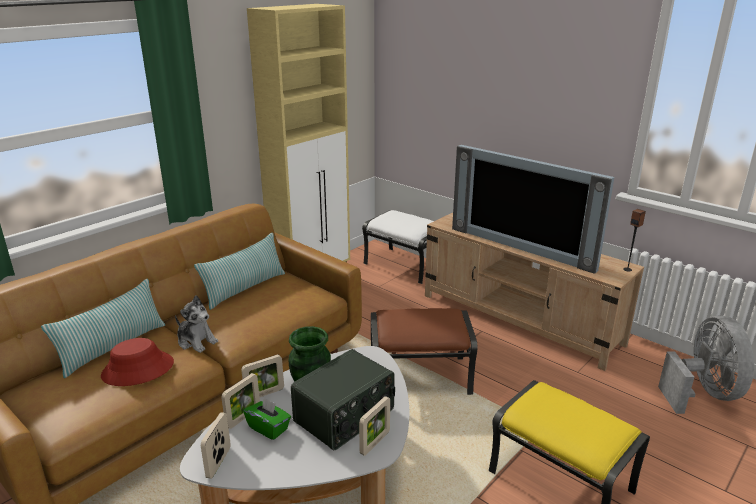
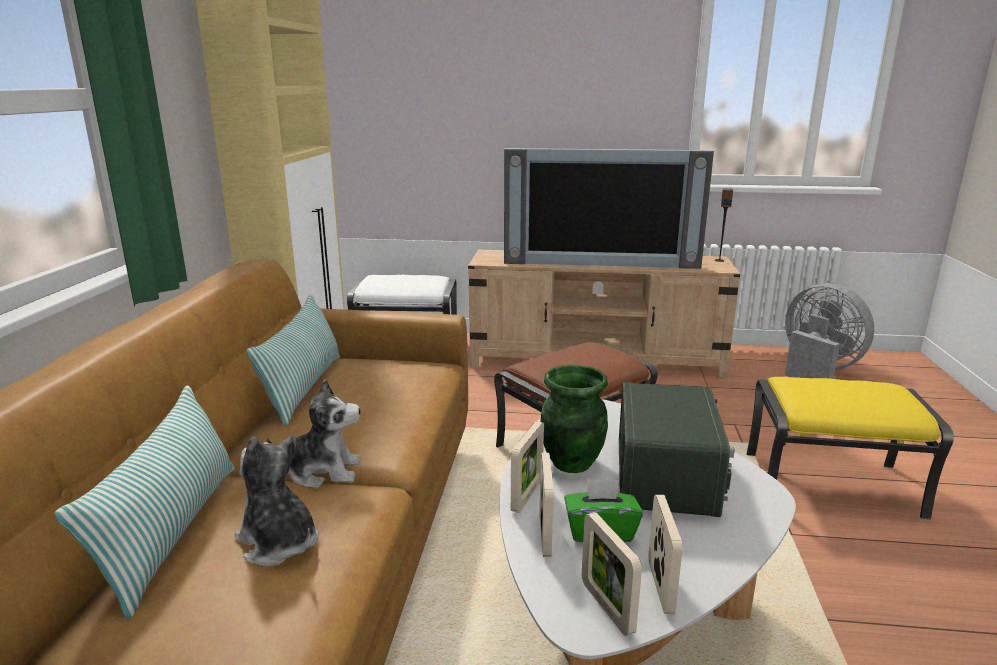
camera: 35 degrees left, 5 degrees down
(138, 369) = (279, 543): red hat -> plush toy
(375, 443) = (744, 488): picture frame -> picture frame (660, 586)

